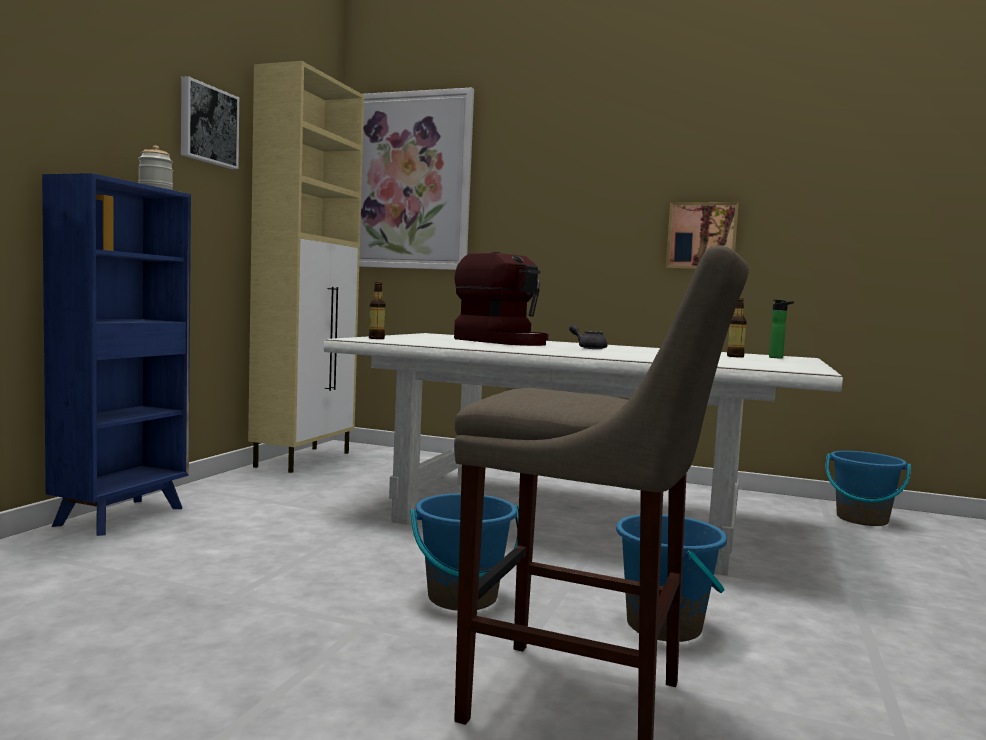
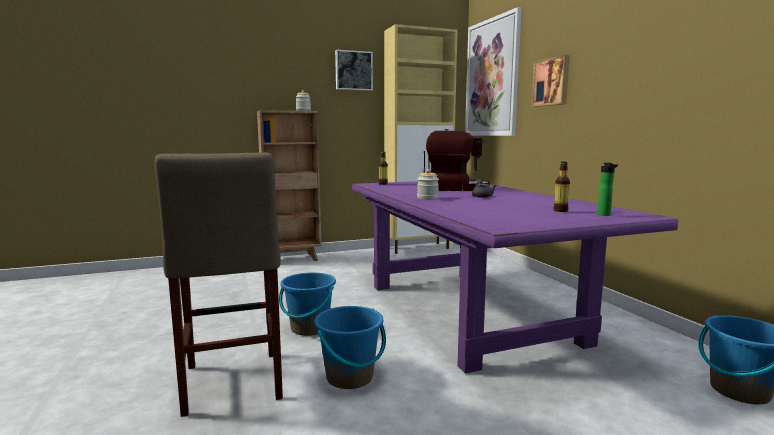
camera: 50 degrees right, 5 degrees up
(123, 516) = (293, 259): blue bookcase -> brown bookcase
(502, 342) = (455, 188): coffee machine -> coffee machine turned 90 degrees counterclockwise
(562, 351) = (427, 198): none -> jar
(569, 519) = (467, 311): white dining table -> purple dining table
(702, 236) = (655, 99): picture -> picture (551, 82)

